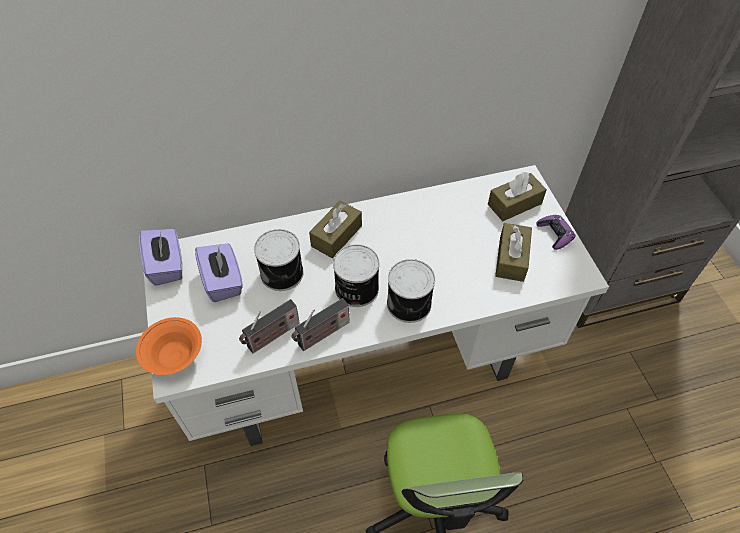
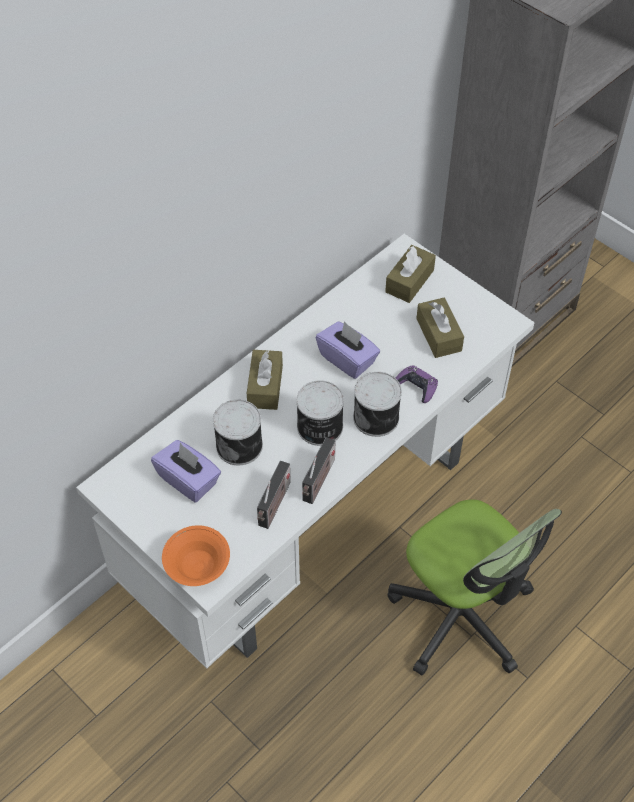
camera: 30 degrees left, 0 degrees up
(167, 266) = (119, 492): purple tissue box -> purple tissue box (347, 359)
(555, 234) = (462, 294): purple game controller -> purple game controller (416, 386)

